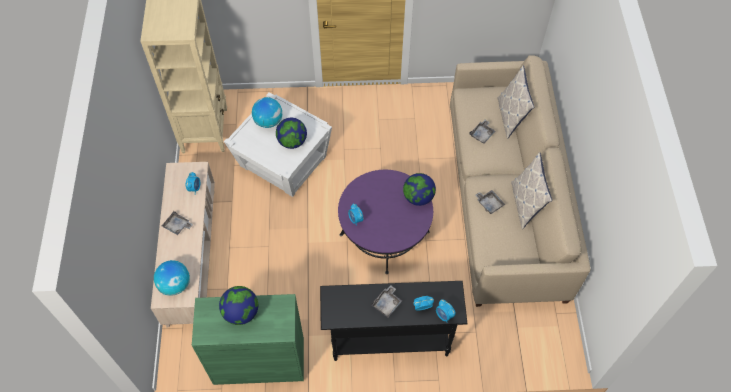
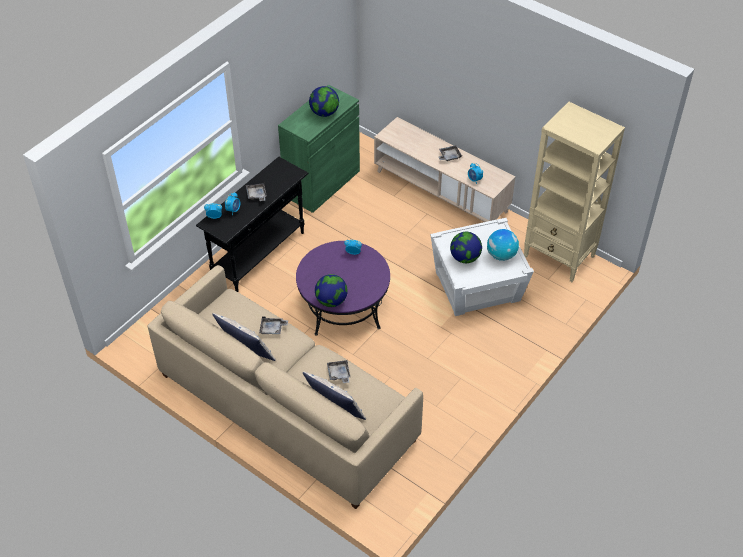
camera: 130 degrees right, 10 degrees down
(175, 285) = (402, 134): globe -> none

